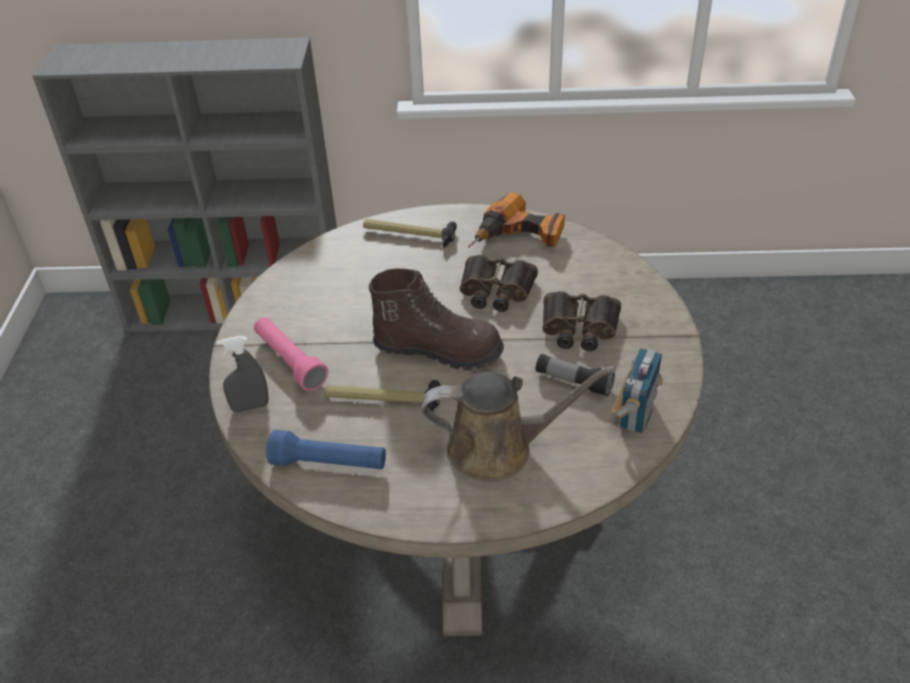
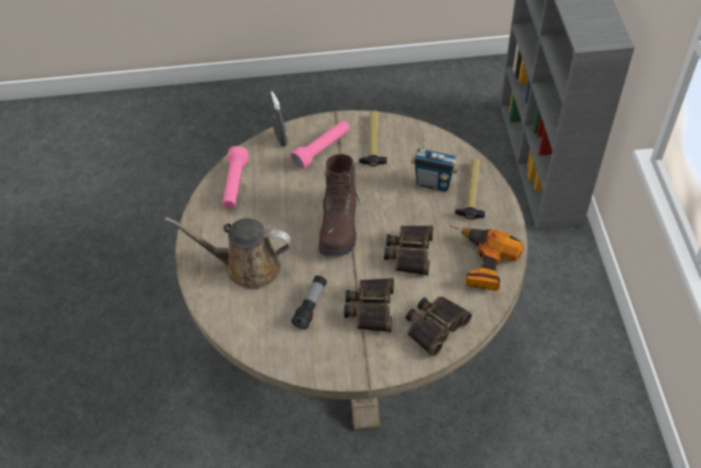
camera: 85 degrees right, 10 degrees up
(329, 464) = (235, 185): blue flashlight -> pink flashlight
(383, 401) = (288, 202): hammer -> hammer (373, 141)
(498, 449) = (247, 266): brown watering can -> brown watering can turned 105 degrees clockwise
(606, 279) = (434, 325): none -> binoculars
(635, 414) = (280, 344): radio -> radio (433, 183)

